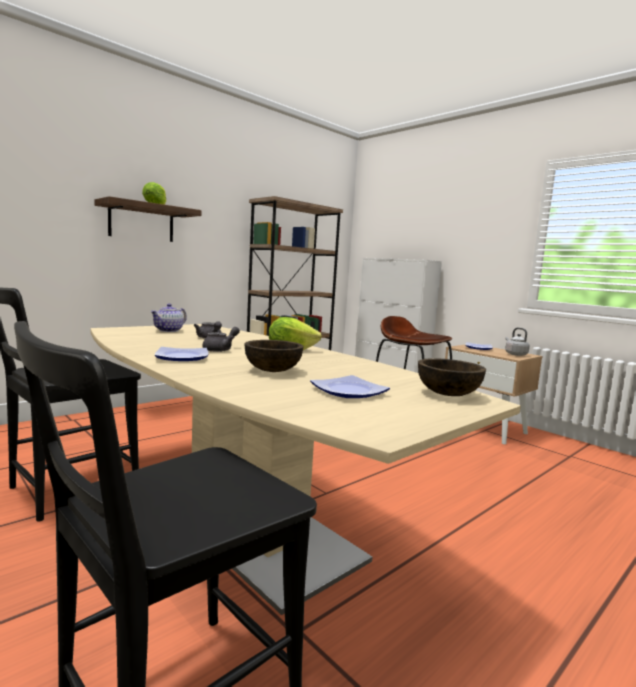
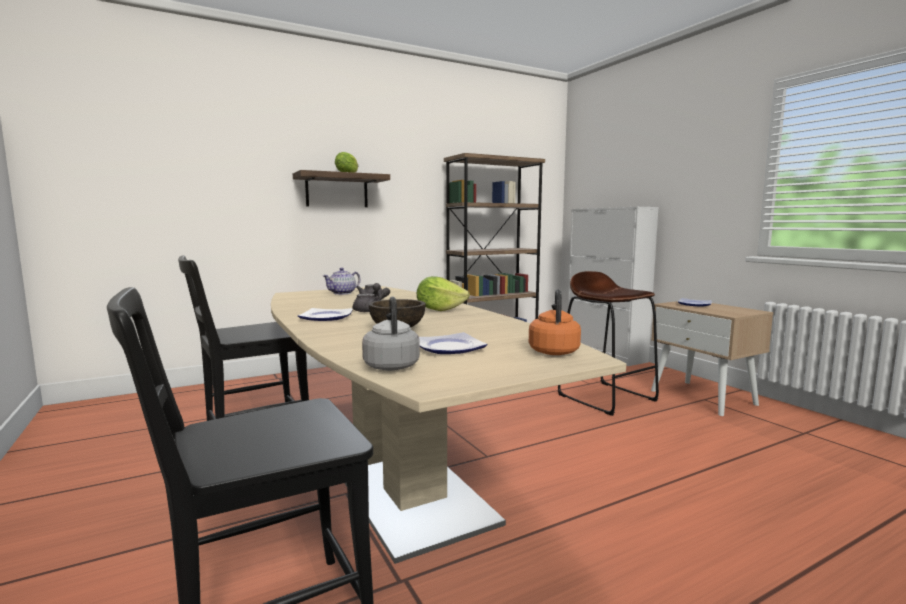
camera: 15 degrees right, 0 degrees up
(447, 394) = (554, 351): brown bowl -> orange kettle
(515, 354) = (736, 311): grey kettle -> grey kettle (391, 365)

